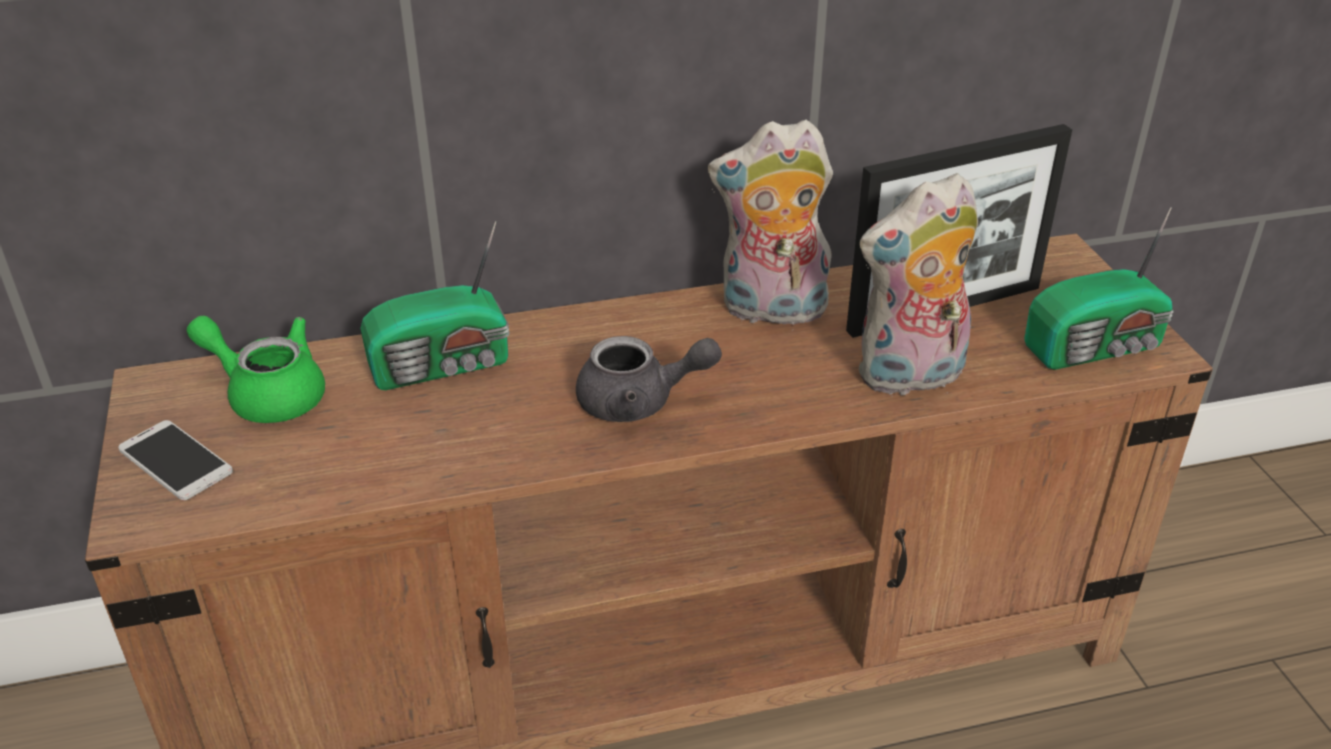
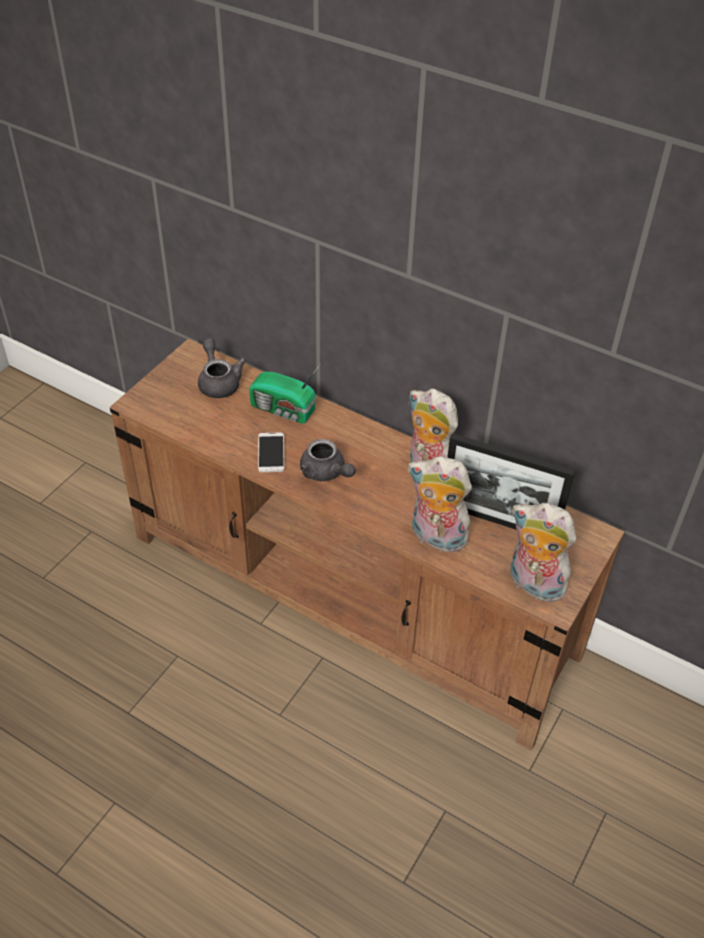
camera: 45 degrees right, 10 degrees up
(175, 461) = (166, 389): phone -> phone (271, 453)
(268, 394) = (218, 381): green teapot -> grey teapot
(1097, 347) = (533, 584): radio -> plush toy

